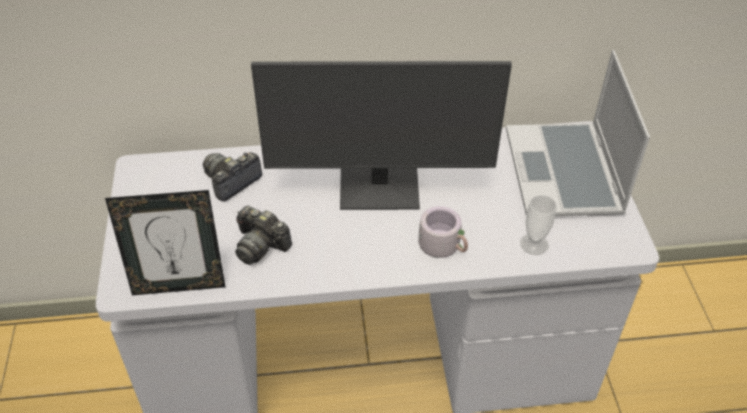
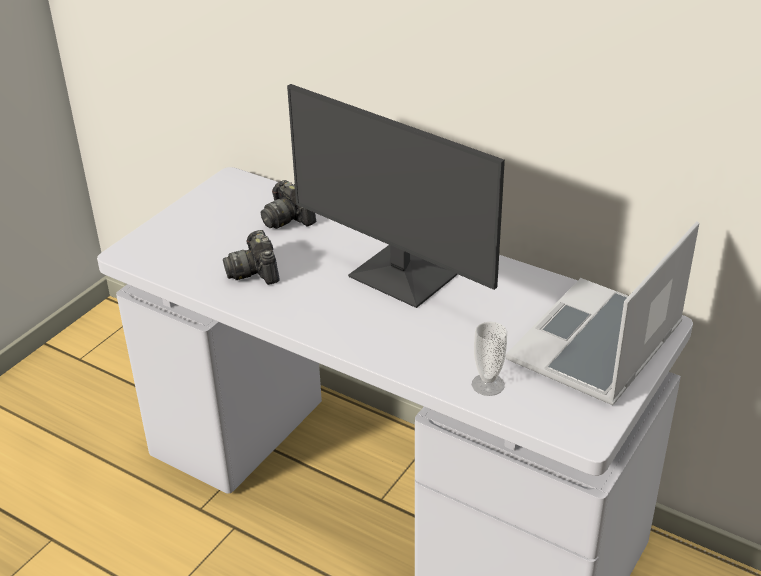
camera: 40 degrees right, 10 degrees down
(179, 285) = (166, 269): picture frame -> none
(231, 181) = (288, 218): camera -> camera turned 120 degrees counterclockwise
(444, 245) = (403, 344): grey mug -> none

